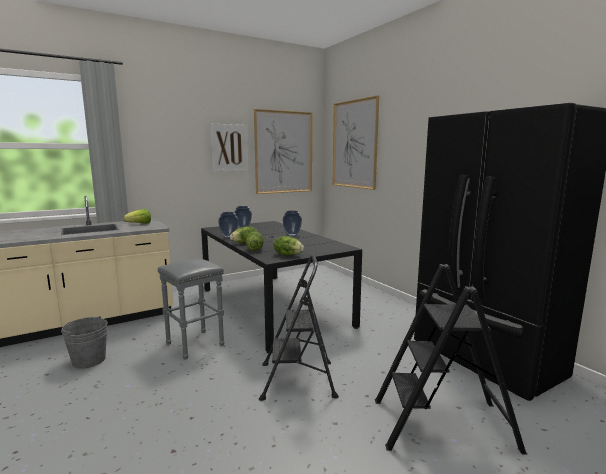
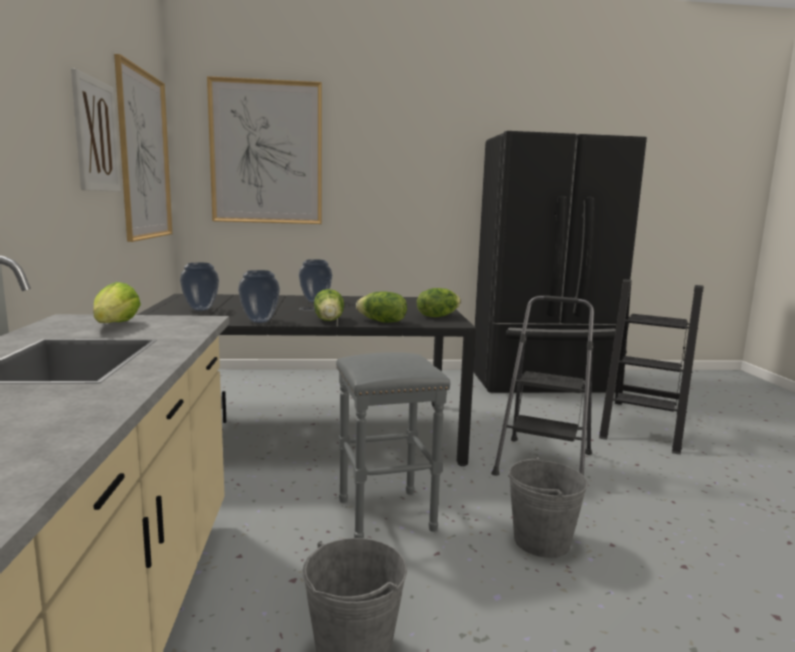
camera: 65 degrees left, 0 degrees up
(186, 391) = (541, 541): none -> grey bucket

